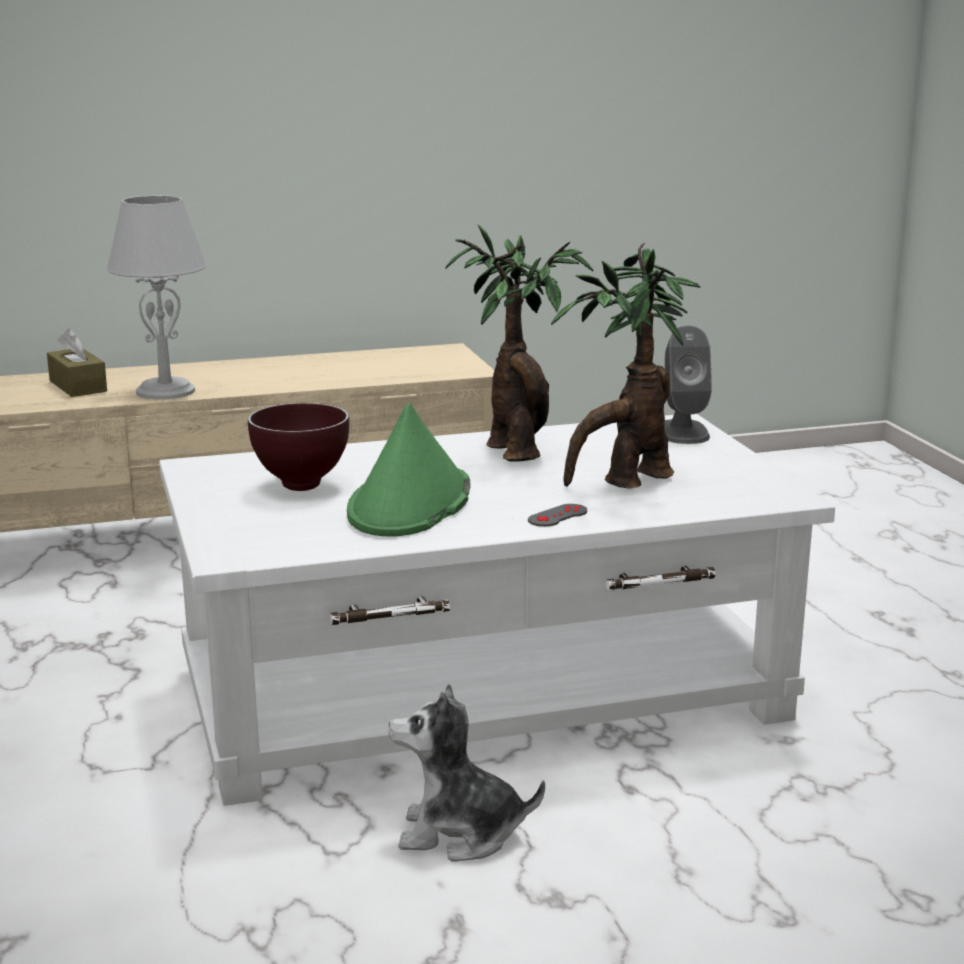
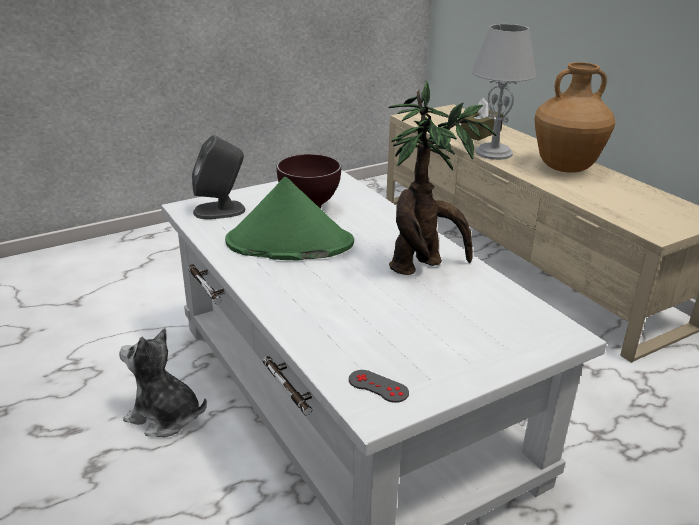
camera: 75 degrees right, 10 degrees up
(261, 371) = (566, 168): none -> brown vase
(460, 834) = (165, 417): plush toy -> plush toy turned 60 degrees counterclockwise
(557, 516) = (283, 297): grey game controller -> grey game controller (378, 386)
(627, 482) = (375, 320): potted plant -> none
(682, 432) = (532, 338): grey speaker -> grey speaker (220, 210)

